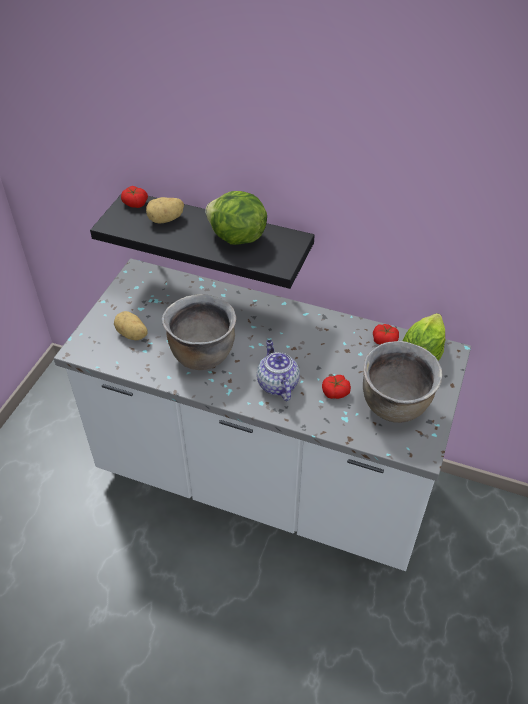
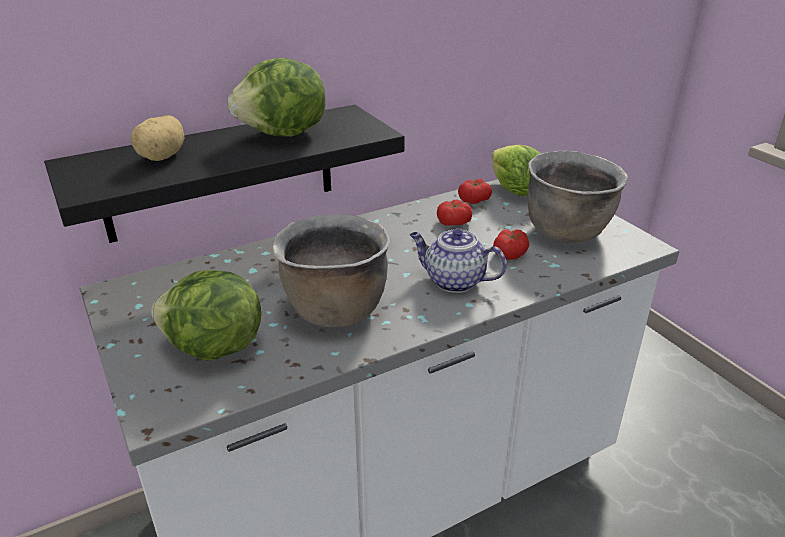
camera: 50 degrees left, 15 degrees down
(132, 335) = (214, 349): potato -> lettuce
(135, 203) = (87, 162): tomato -> tomato (454, 222)

